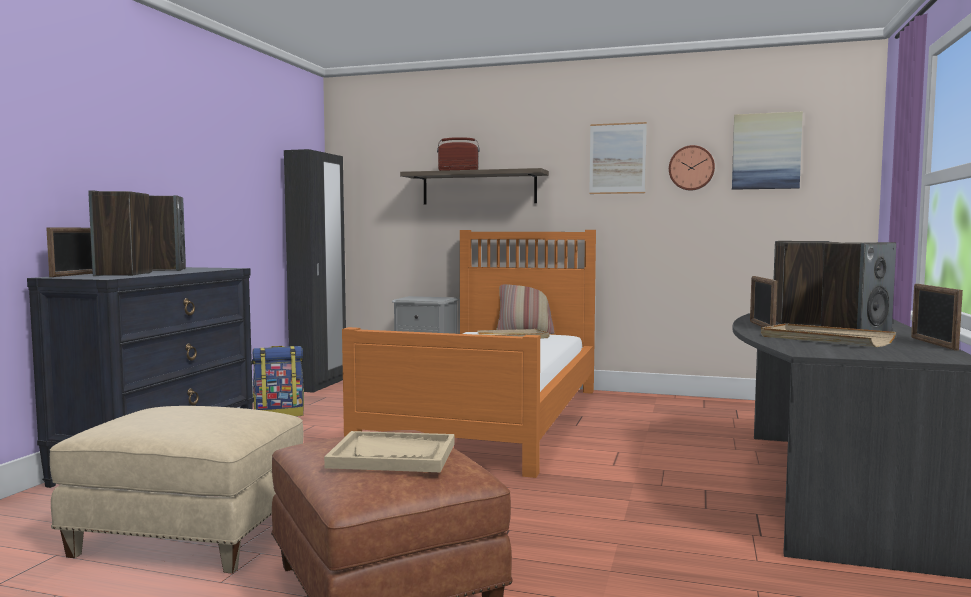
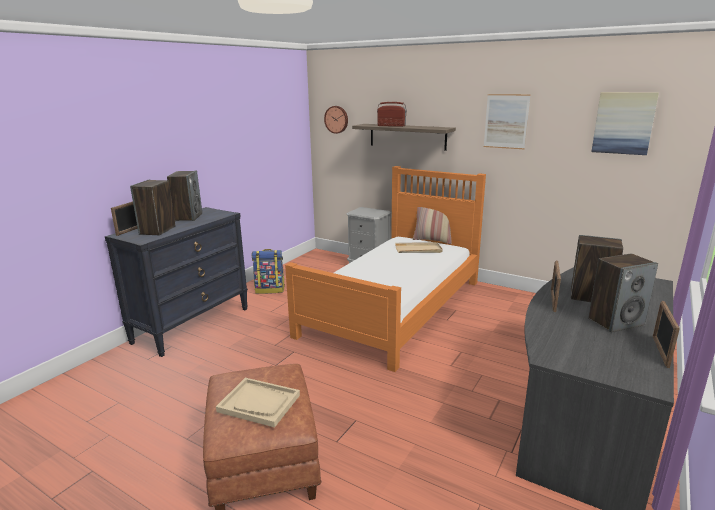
camera: 15 degrees right, 15 degrees up
(186, 536) = (183, 397): beige ottoman -> none
(319, 385) = (304, 260): black wardrobe -> none
(691, 168) = (562, 132): wall clock -> wall clock (336, 119)
(824, 339) = (580, 333): beige tray -> none

